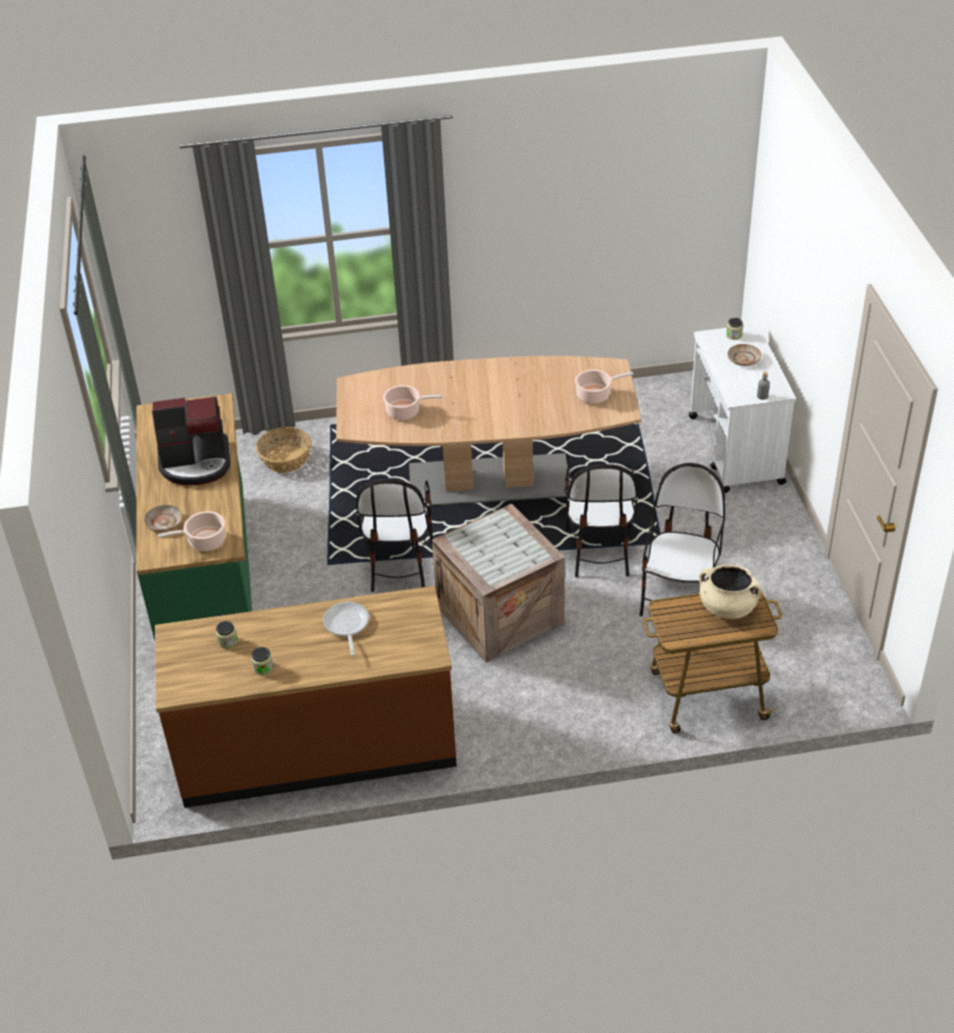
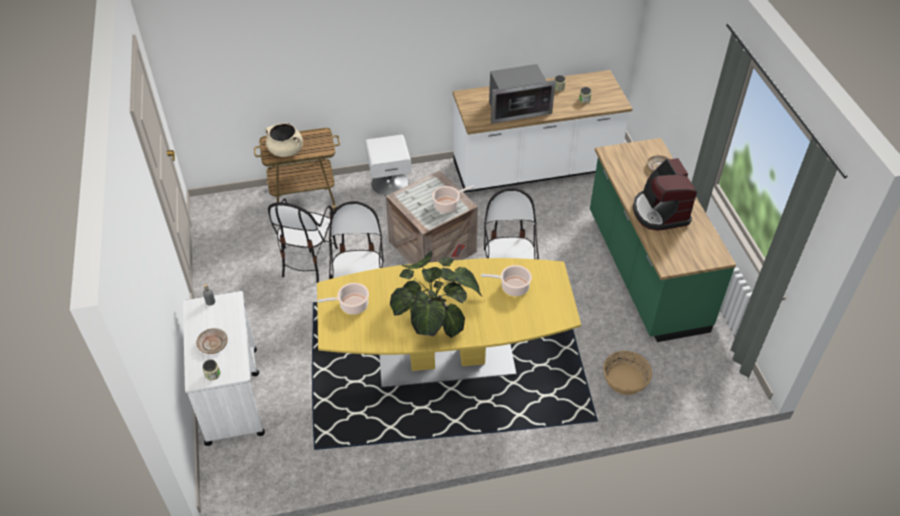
camera: 175 degrees right, 5 degrees up
(196, 463) = (659, 212): coffee machine -> coffee machine turned 90 degrees counterclockwise
(204, 541) = (625, 155): cooking pot -> cooking pot (447, 205)
(317, 746) = (535, 169): brown counter -> white counter
(346, 626) = (517, 108): frying pan -> microwave
(488, 481) = (447, 359): brown dining table -> yellow dining table
(499, 387) = (435, 314): none -> potted plant
(567, 724) = (389, 182): none -> white nightstand

